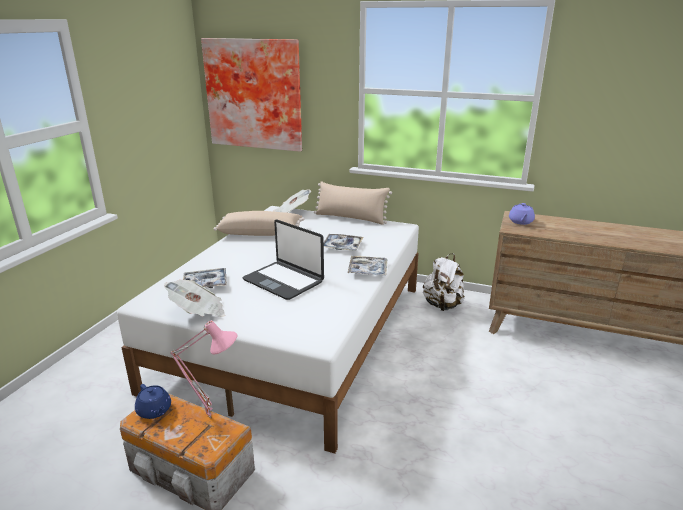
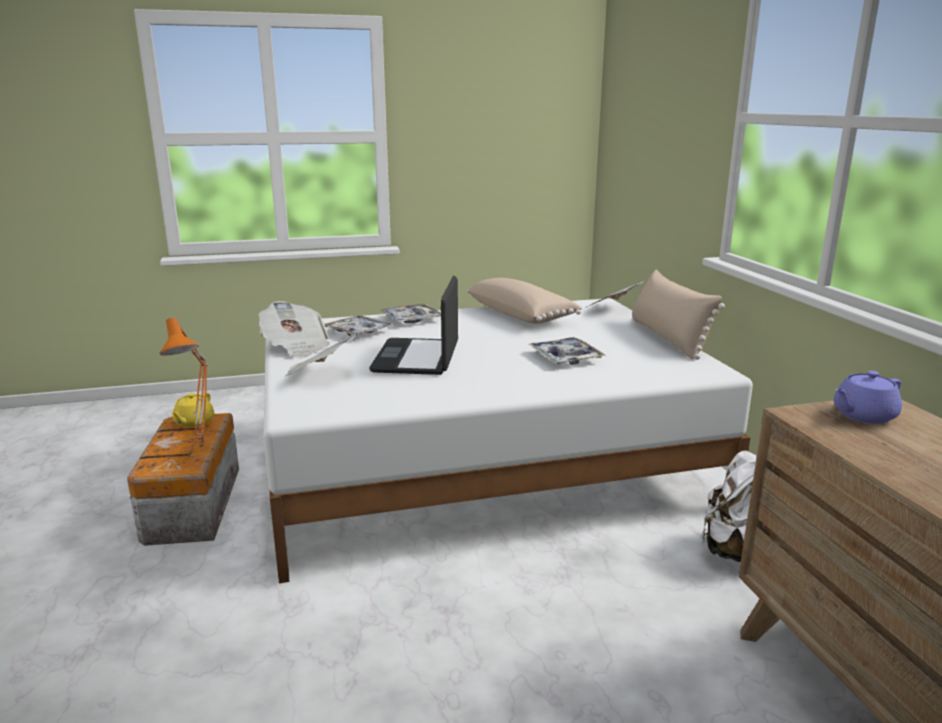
camera: 55 degrees right, 5 degrees down
(154, 411) = (193, 422): blue teapot -> yellow teapot
(211, 416) = (205, 449): pink table lamp -> orange table lamp
(255, 94) = (637, 128): picture -> none
(267, 317) = (319, 375): none -> newspaper
(367, 270) = (520, 389): tray -> tray (412, 319)

